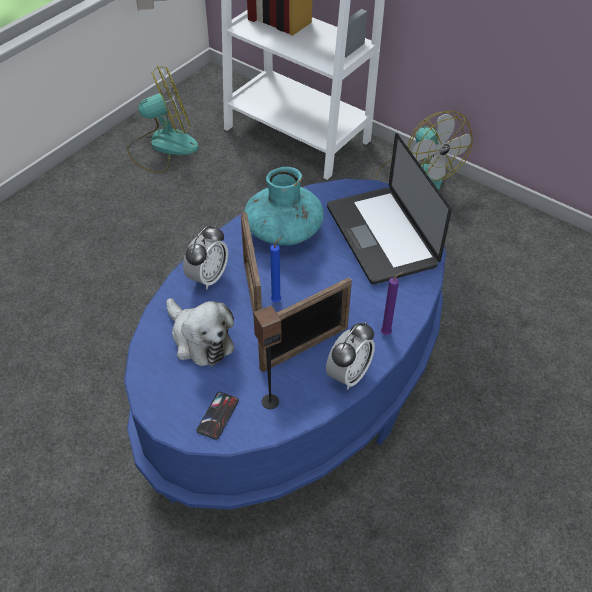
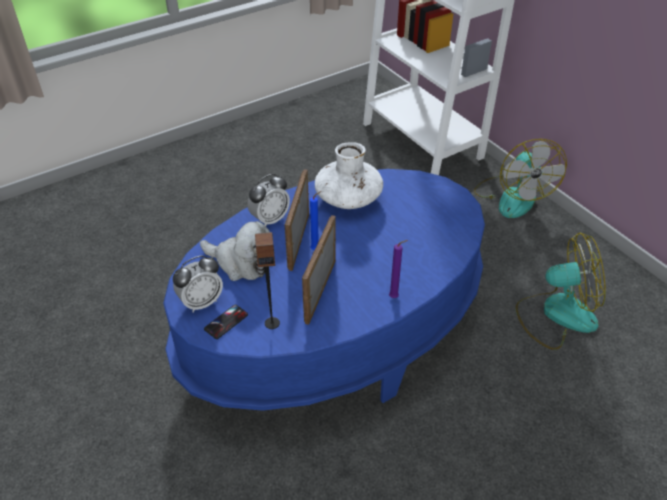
camera: 20 degrees right, 5 degrees down
(162, 146) = (308, 127): fan -> fan (556, 314)
(200, 339) = (241, 262): plush toy -> plush toy turned 45 degrees counterclockwise
(284, 230) = (348, 198): turquoise vase -> white vase
(304, 348) = (320, 291): picture frame -> picture frame turned 120 degrees clockwise
(348, 374) = (346, 320): alarm clock -> alarm clock (201, 302)
(381, 236) = (427, 221): laptop -> none

